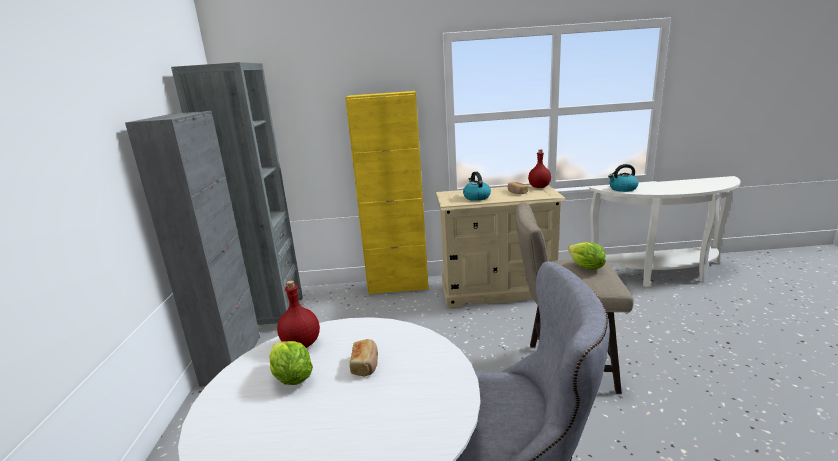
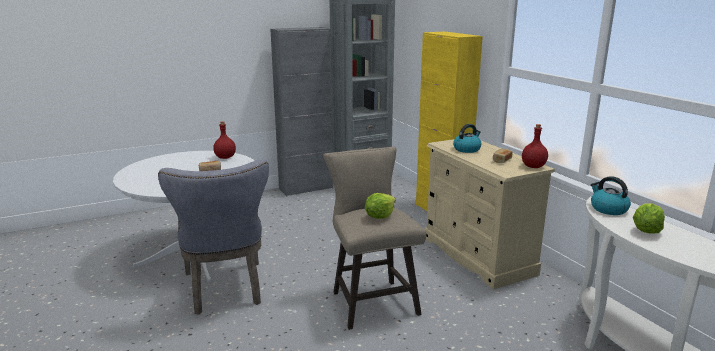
camera: 65 degrees right, 0 degrees up
(291, 378) = (197, 161): lettuce -> lettuce (646, 230)

